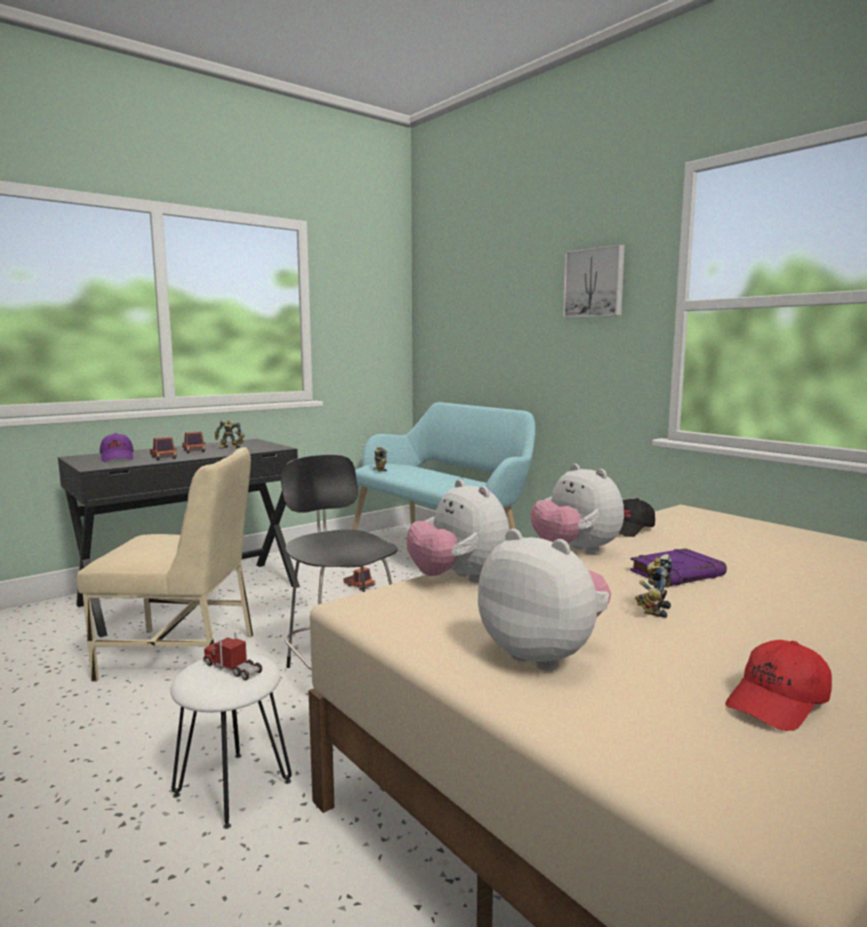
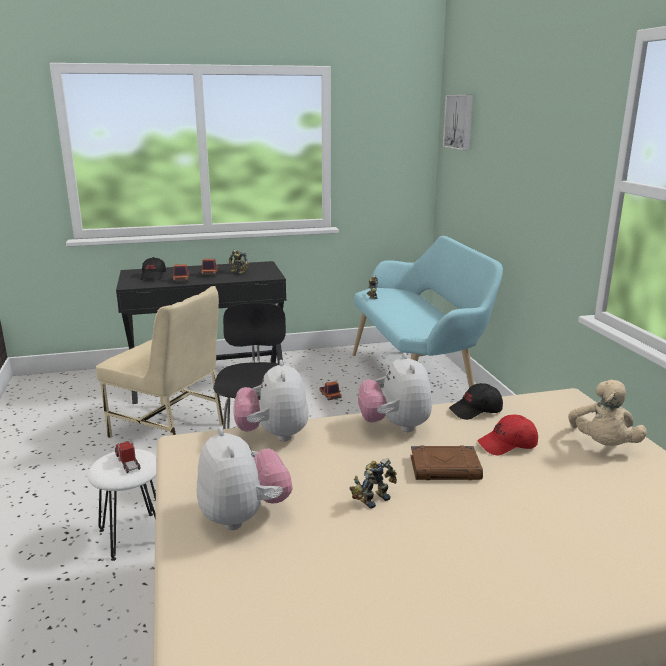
camera: 25 degrees right, 10 degrees up
(118, 458) = (153, 276): purple cap -> black cap
(594, 283) = (559, 145): picture -> picture (460, 122)
(677, 573) = (445, 468): purple book -> brown book
(772, 536) = (602, 445): none -> beige plush toy
(778, 703) = (339, 602): red cap -> red cap (507, 445)

